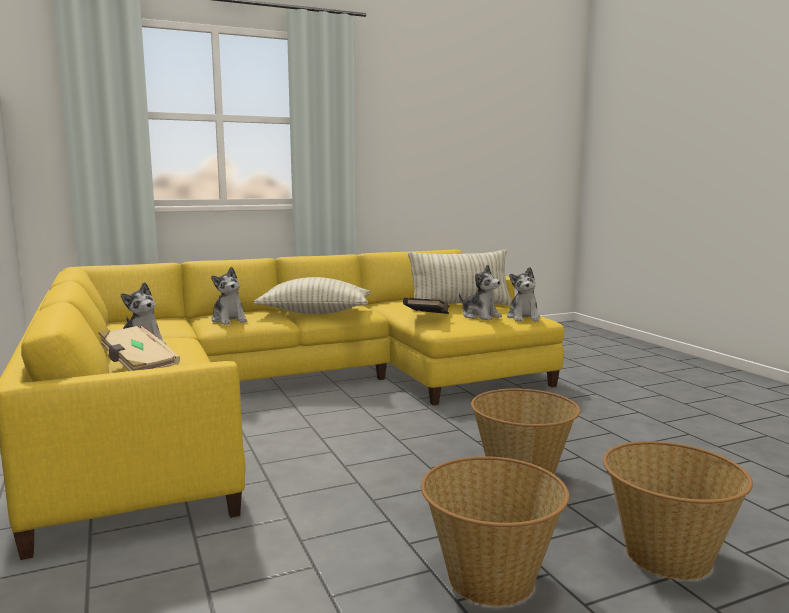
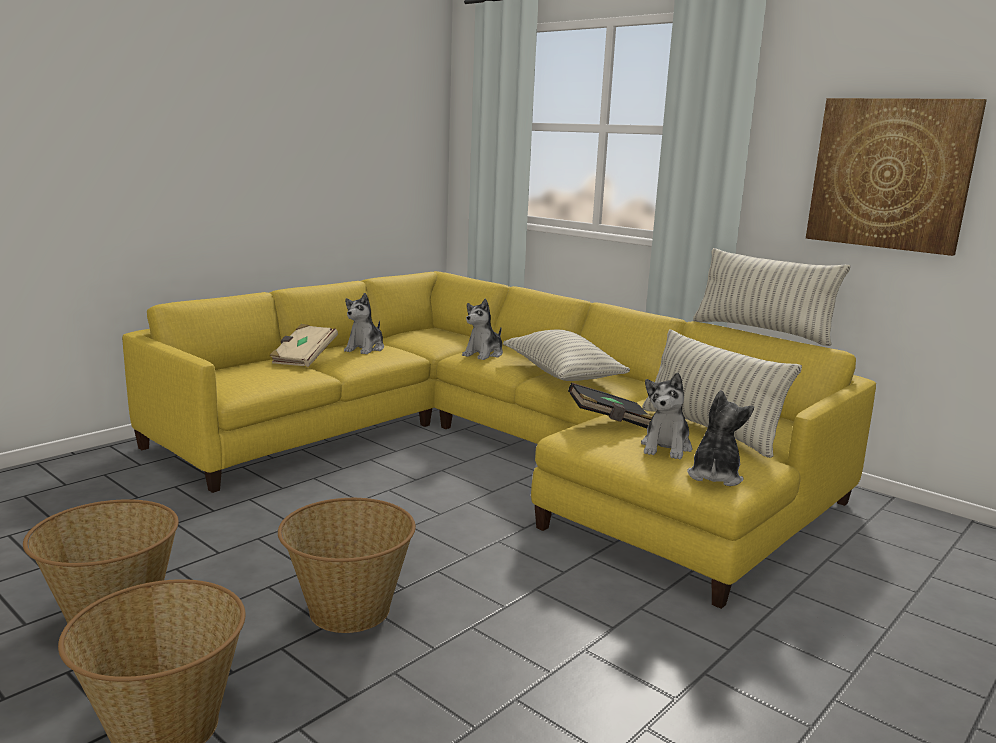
camera: 65 degrees right, 5 degrees up
(401, 250) = (762, 331): none -> pillow
(429, 148) = (890, 174): none -> picture
(523, 317) = (714, 476): plush toy -> plush toy turned 135 degrees clockwise

